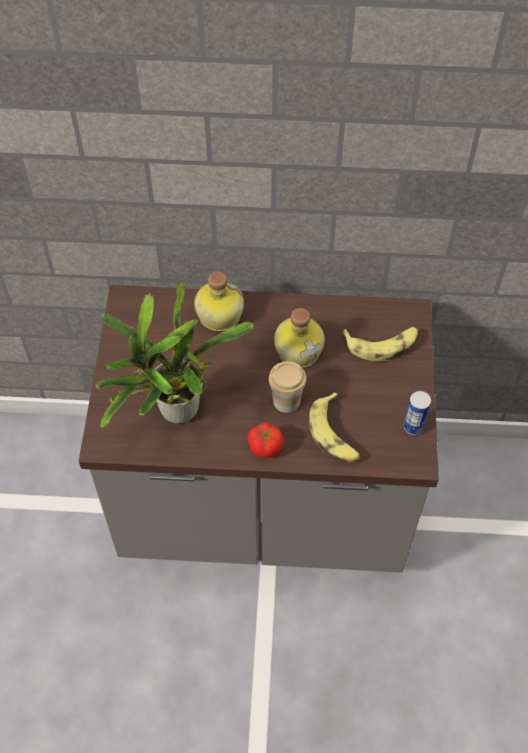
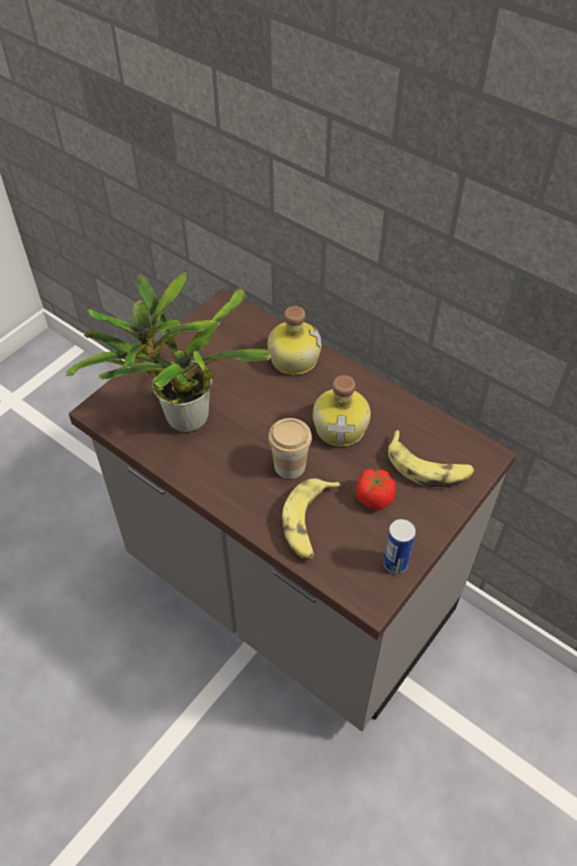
camera: 35 degrees right, 5 degrees down
(265, 447) = (234, 495): tomato -> tomato (374, 497)

